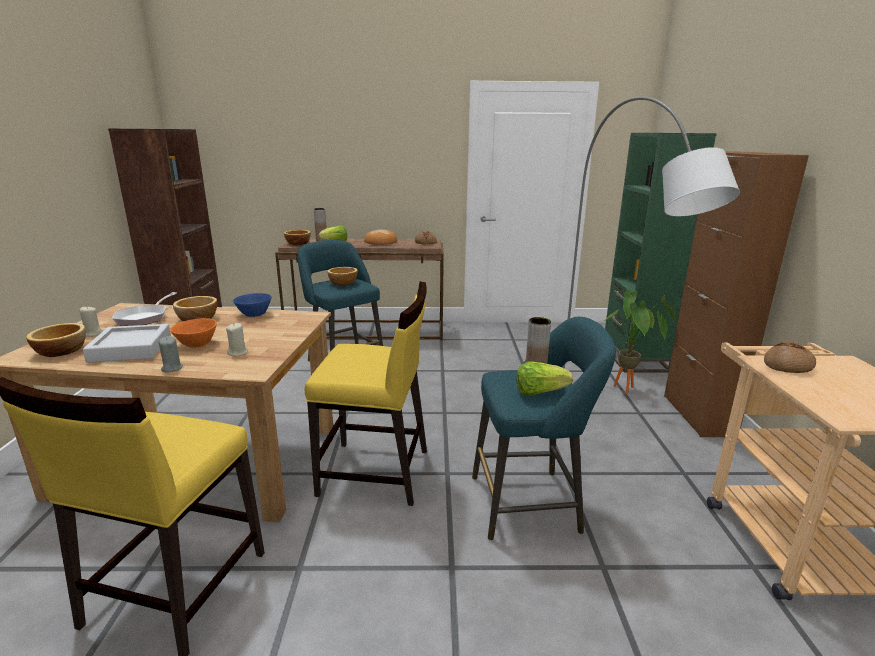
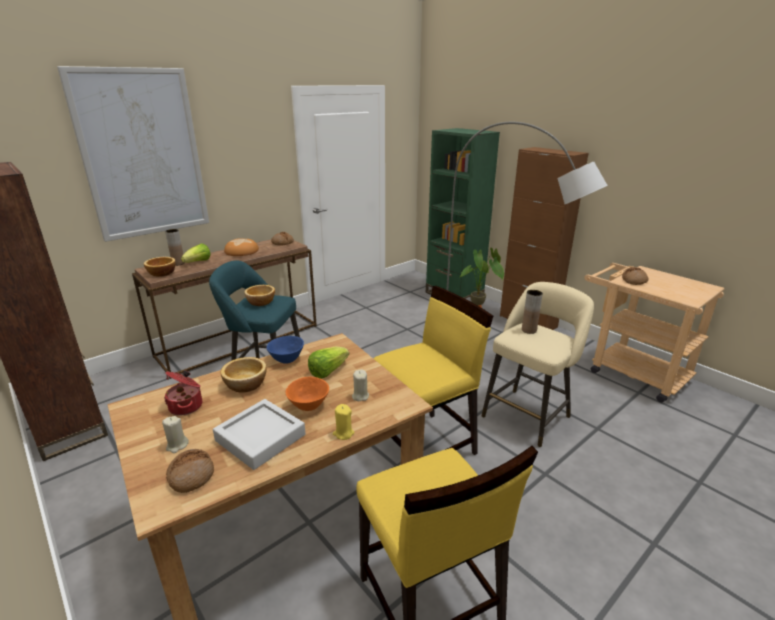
camera: 40 degrees left, 5 degrees up
(61, 350) = (191, 475): bowl -> bread
(144, 317) = (187, 406): frying pan -> cooking pot
(172, 368) = (343, 433): grey candle -> yellow candle
(312, 139) = (142, 155): none -> picture
(531, 503) = (528, 414): turquoise stool -> beige stool
(539, 392) = (549, 339): lettuce -> lettuce (328, 371)

